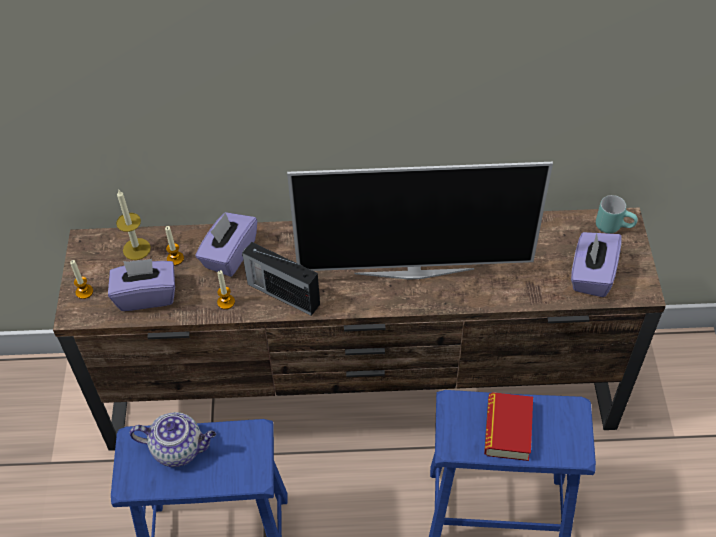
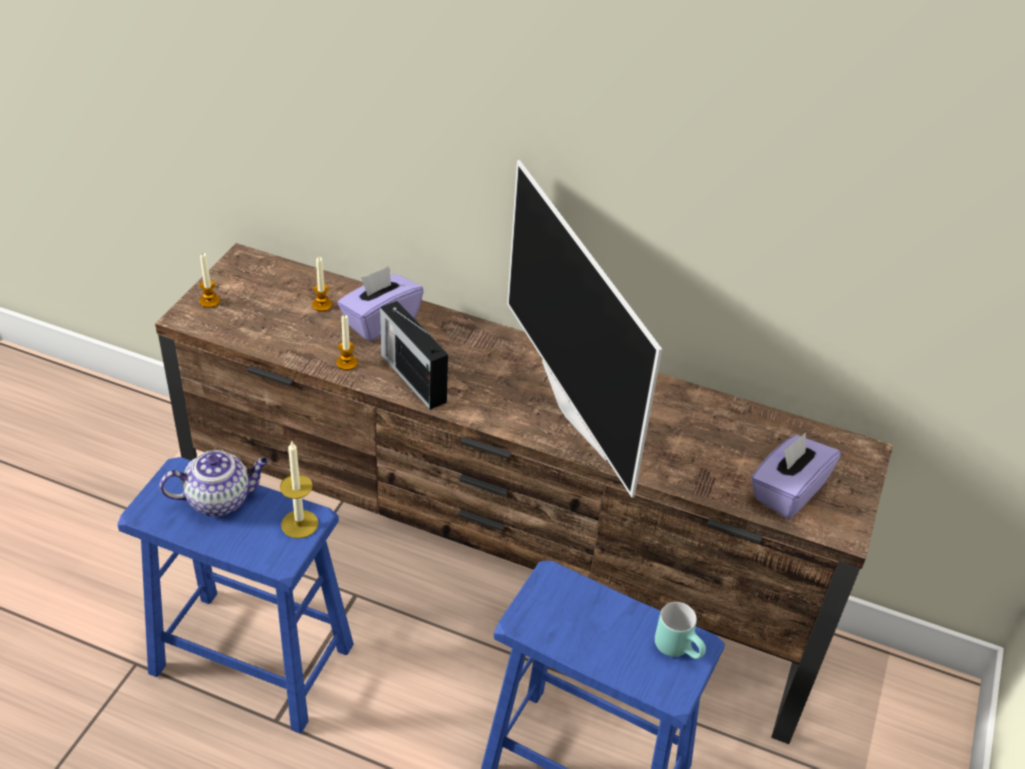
camera: 20 degrees right, 10 degrees down
(136, 249) = (289, 282): candle -> candle (299, 524)
(146, 295) = (269, 327): purple tissue box -> none
(179, 448) = (220, 499): teapot -> teapot turned 45 degrees counterclockwise
(414, 270) = (575, 408): television -> television turned 45 degrees clockwise
(507, 430) = (601, 632): book -> none
(614, 225) = (848, 451): turquoise mug -> turquoise mug (680, 648)

